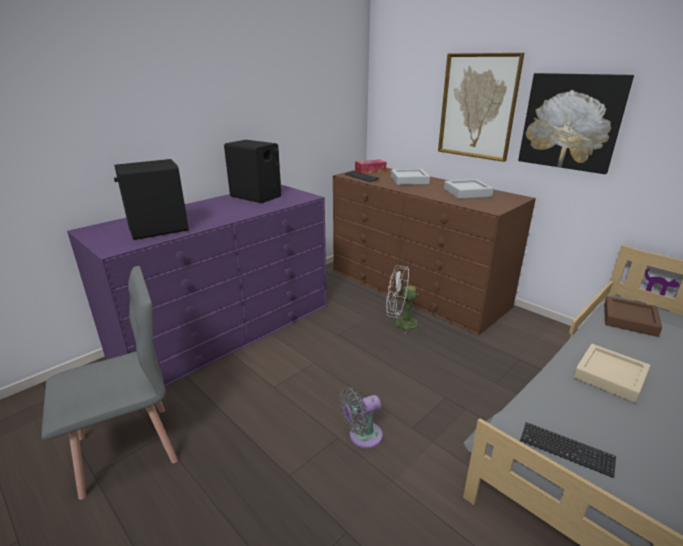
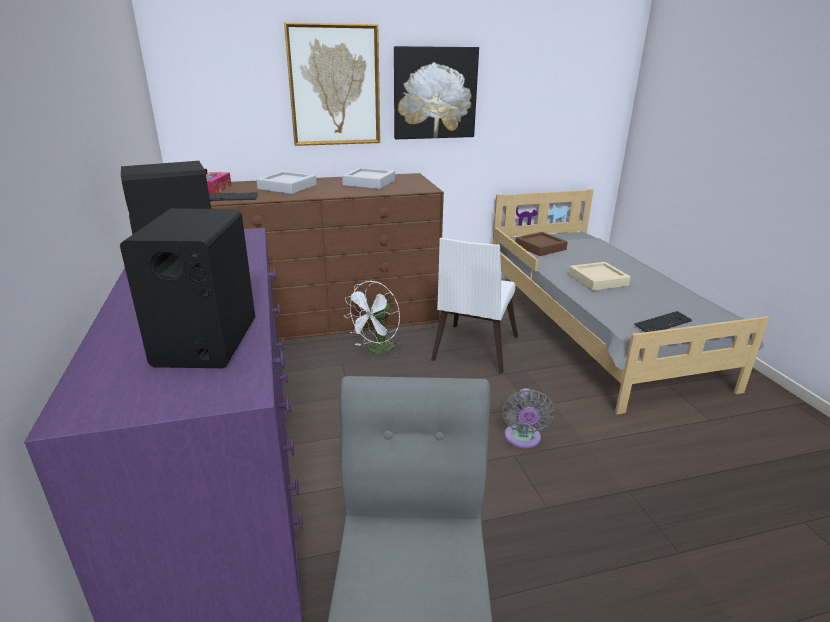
camera: 60 degrees left, 0 degrees up
(458, 368) = (472, 351): none -> white chair

